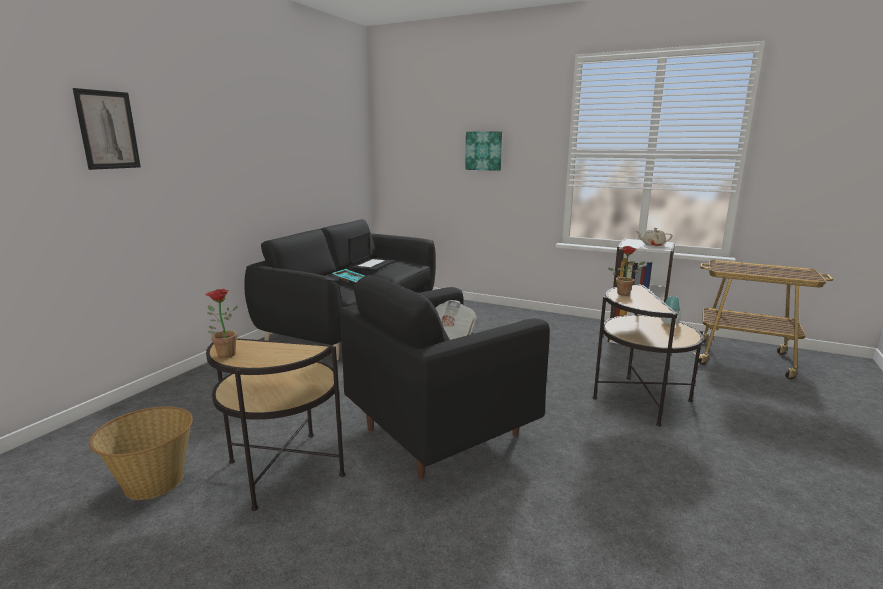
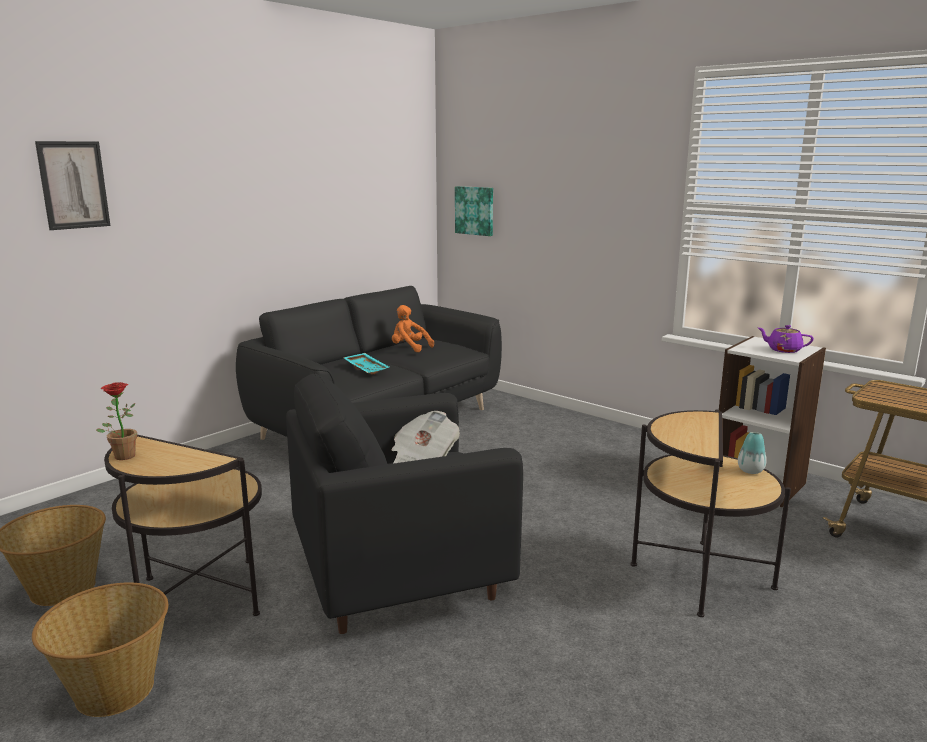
camera: 15 degrees right, 0 degrees up
(253, 558) = (114, 689): none -> basket
(372, 265) = (409, 348): laptop -> orange plush toy
(484, 151) = (573, 199): picture -> picture (475, 210)
(625, 293) = (679, 422): potted plant -> none
(652, 245) = (783, 350): beige teapot -> purple teapot

